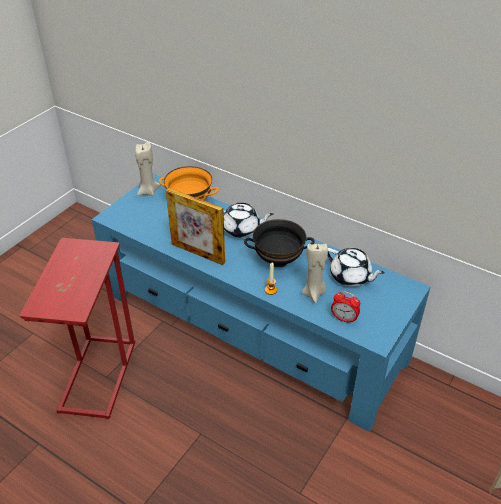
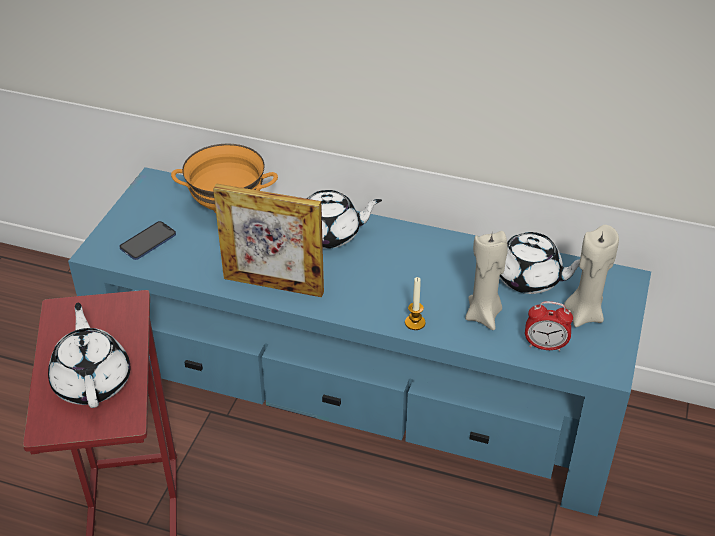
camera: 15 degrees left, 0 degrees up
(69, 287) = (93, 381): none -> white teapot
(138, 216) = (148, 242): none -> phone
(148, 191) = (148, 198): beige candle -> beige candle (584, 314)
(278, 260) = (408, 273): black bowl -> none

